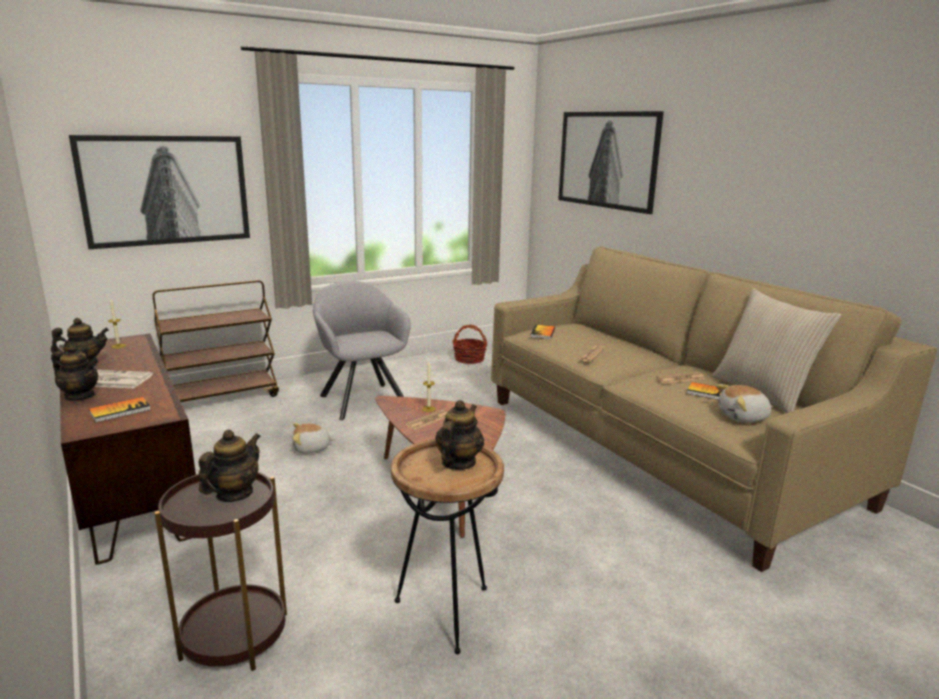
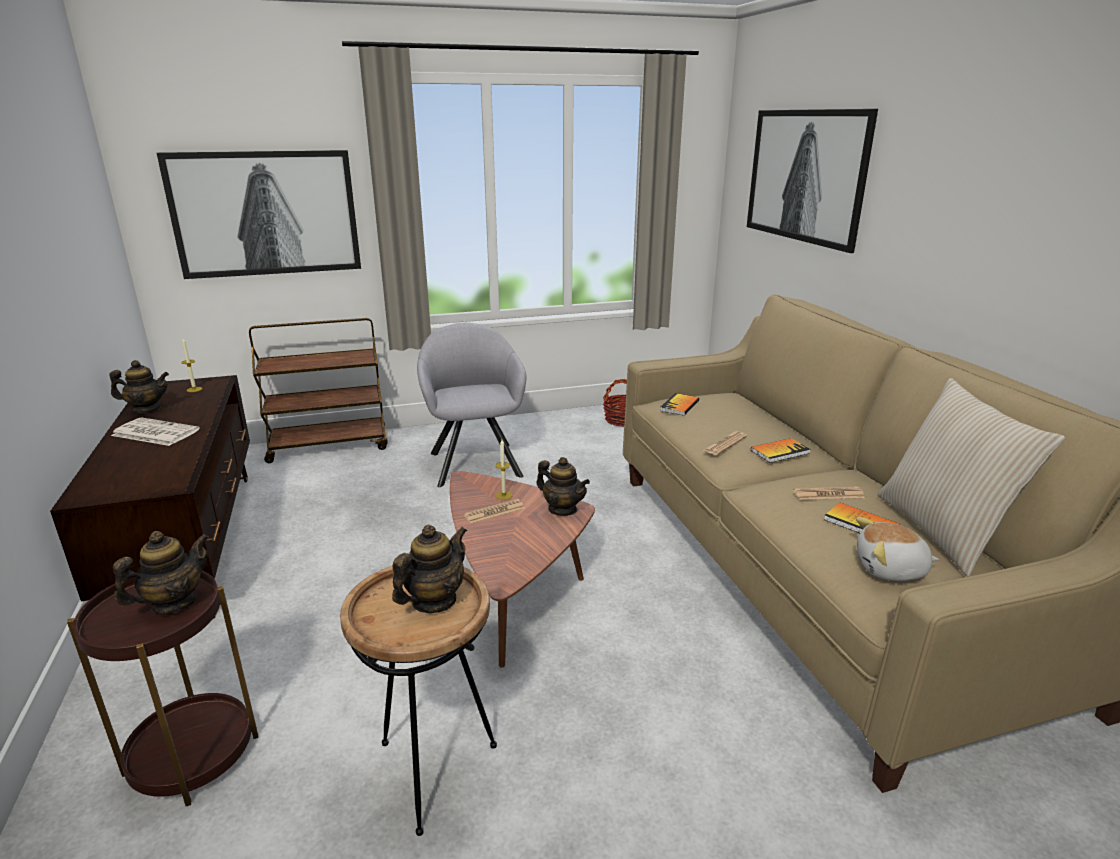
camera: 15 degrees right, 5 degrees up
(80, 396) = (112, 451): teapot -> teapot (562, 509)
(120, 411) = (135, 474): book -> book (780, 452)
(311, 448) = (389, 520): plush toy -> none

